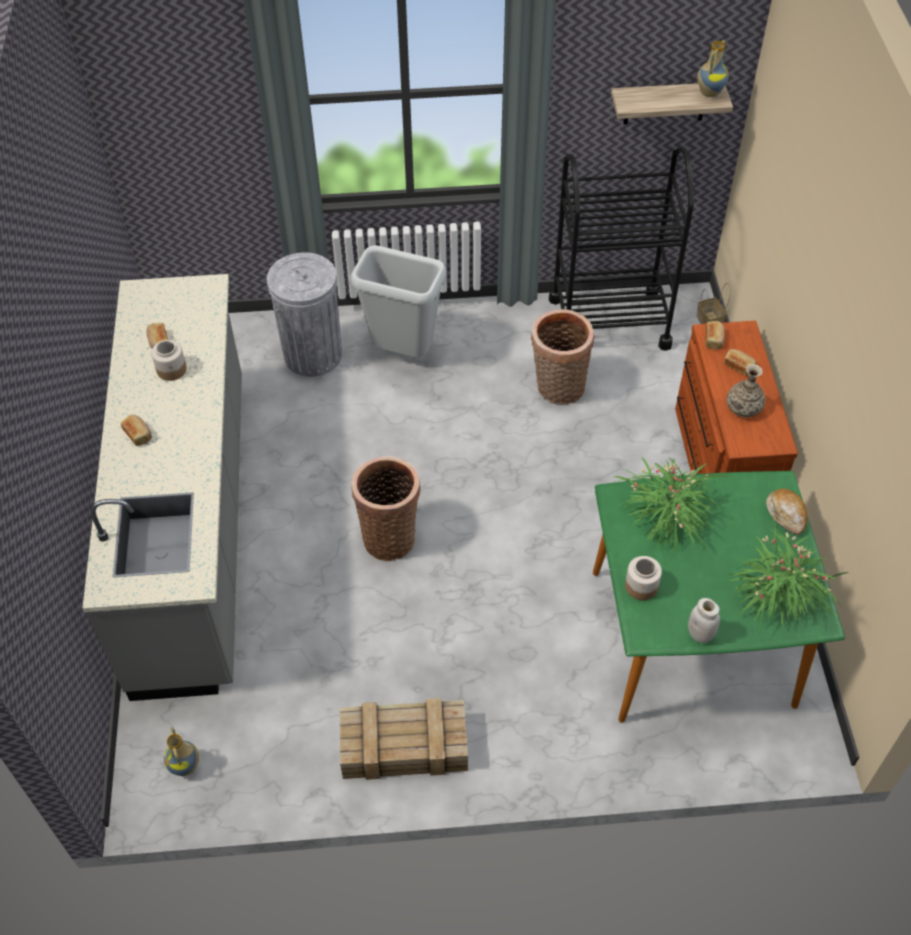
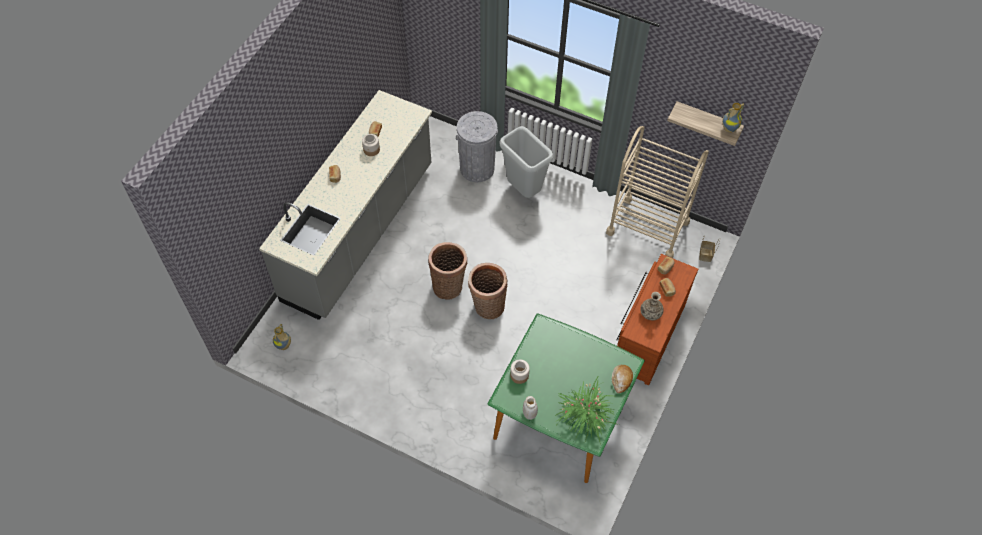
camera: 30 degrees right, 5 degrees up
(406, 746) = (385, 392): crate -> none
(558, 389) = (591, 251): basket -> basket (487, 306)
(609, 322) = (647, 227): black cart -> beige cart
(667, 515) = (560, 347): potted plant -> none

